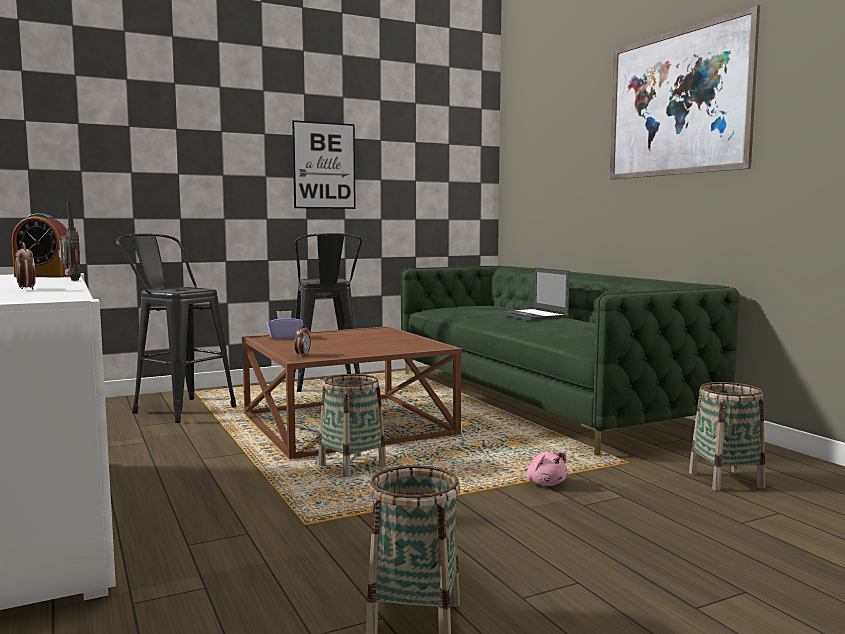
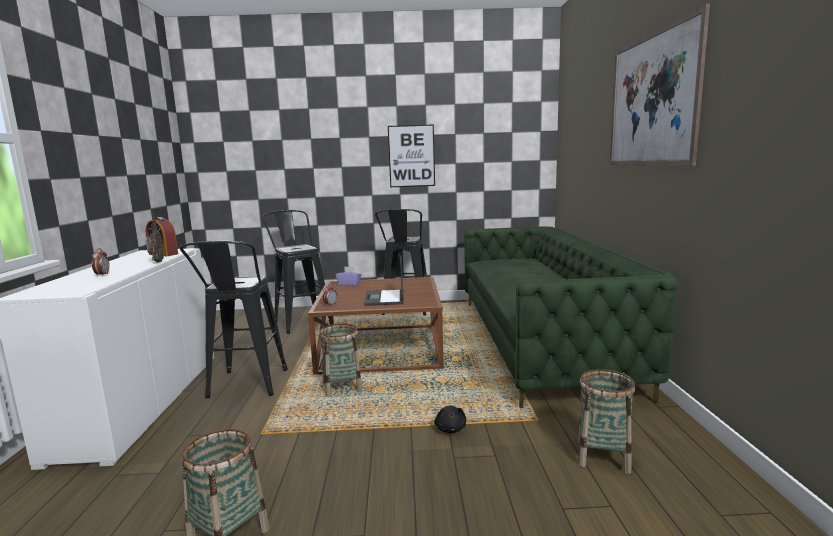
camera: 25 degrees right, 5 degrees up
(200, 485) = (245, 387): none -> black stool
(533, 315) = (536, 276): laptop -> laptop (385, 298)
(545, 483) = (450, 429): pink plush toy -> black plush toy

